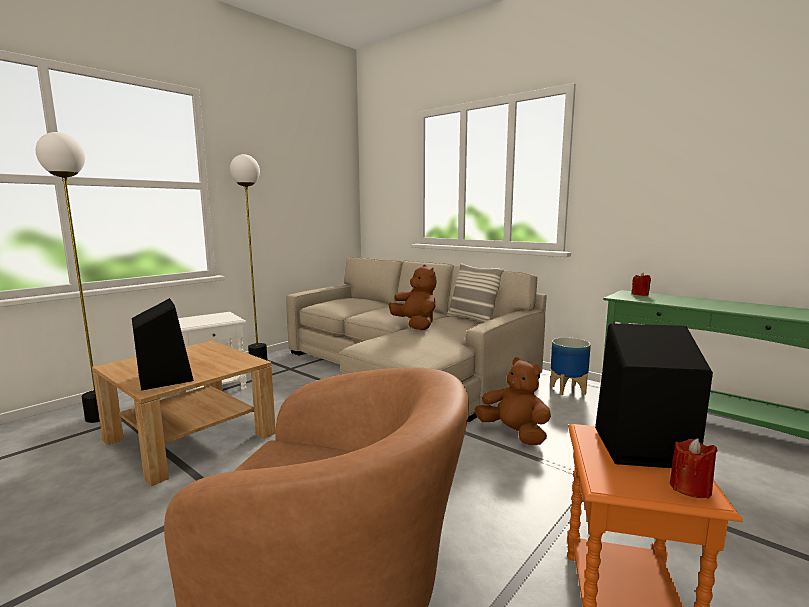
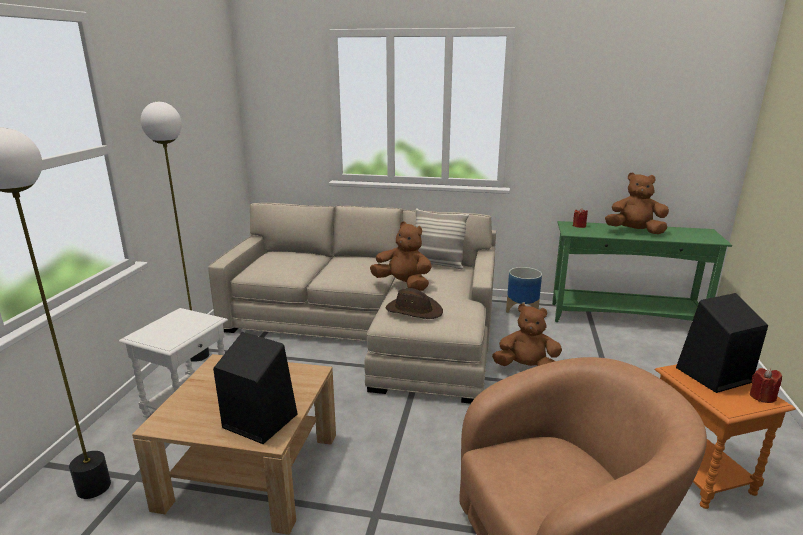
camera: 30 degrees left, 10 degrees up
(394, 341) = (414, 310): none -> brown hat
(709, 303) = (634, 231): none -> brown plush toy

